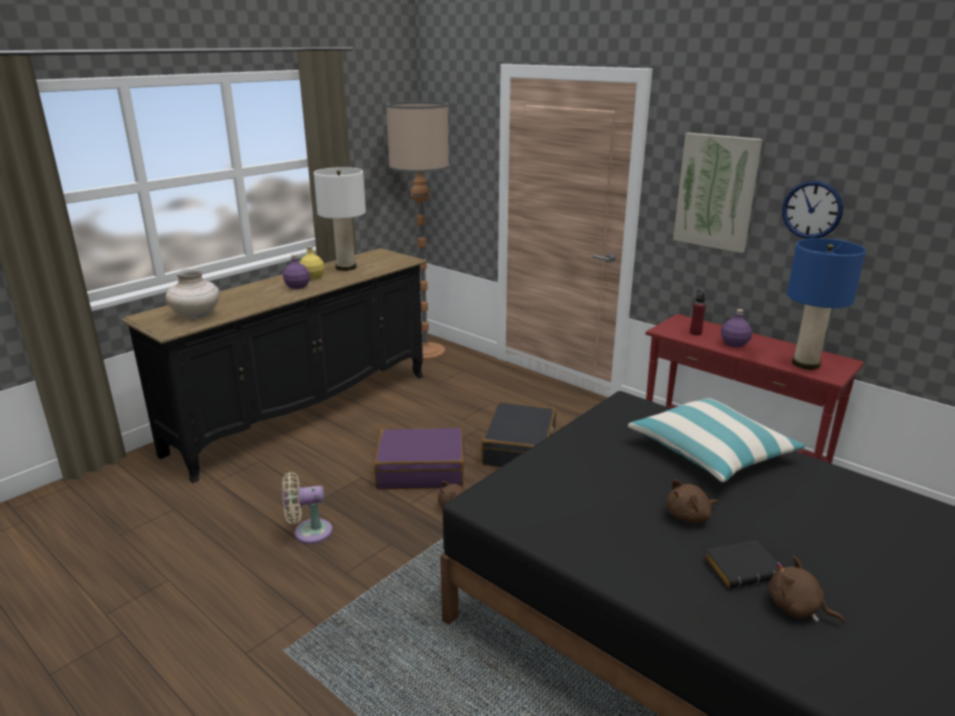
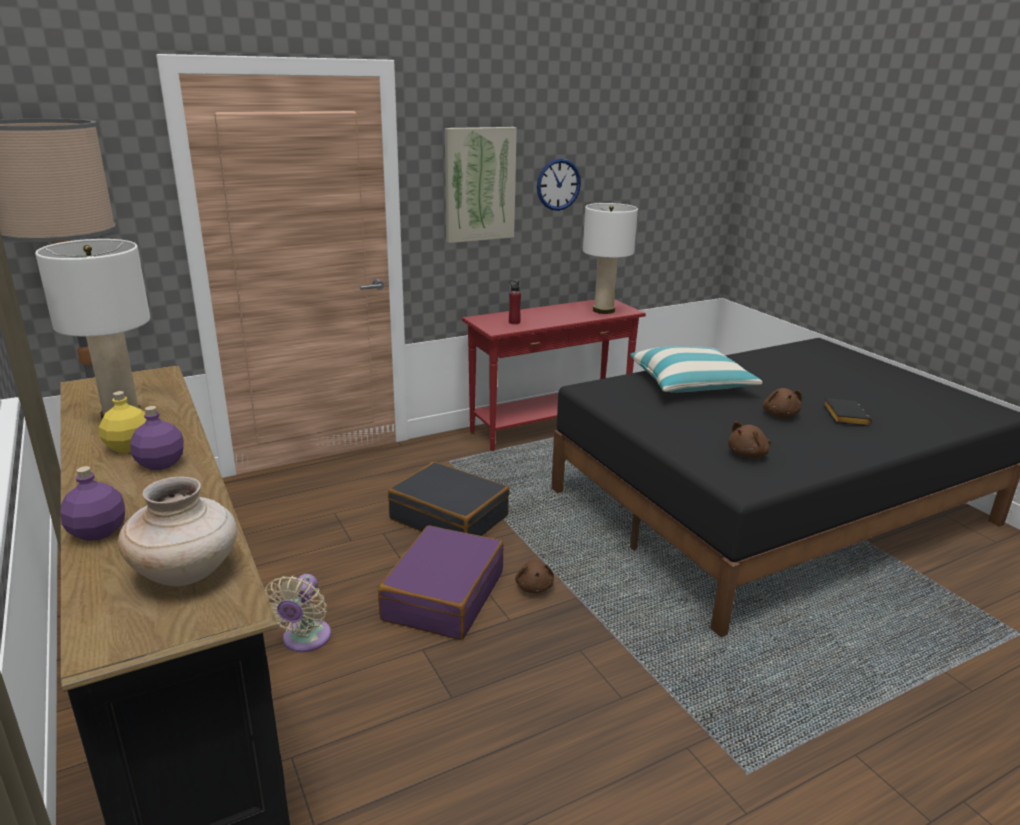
camera: 70 degrees left, 0 degrees up
(308, 532) = (524, 721): beige fan -> beige fan (304, 640)
(734, 344) = (549, 318): purple bottle -> purple bottle (98, 532)
(797, 608) = (885, 413): brown plush toy -> brown plush toy (748, 454)
(806, 364) = (603, 310): blue table lamp -> white table lamp

